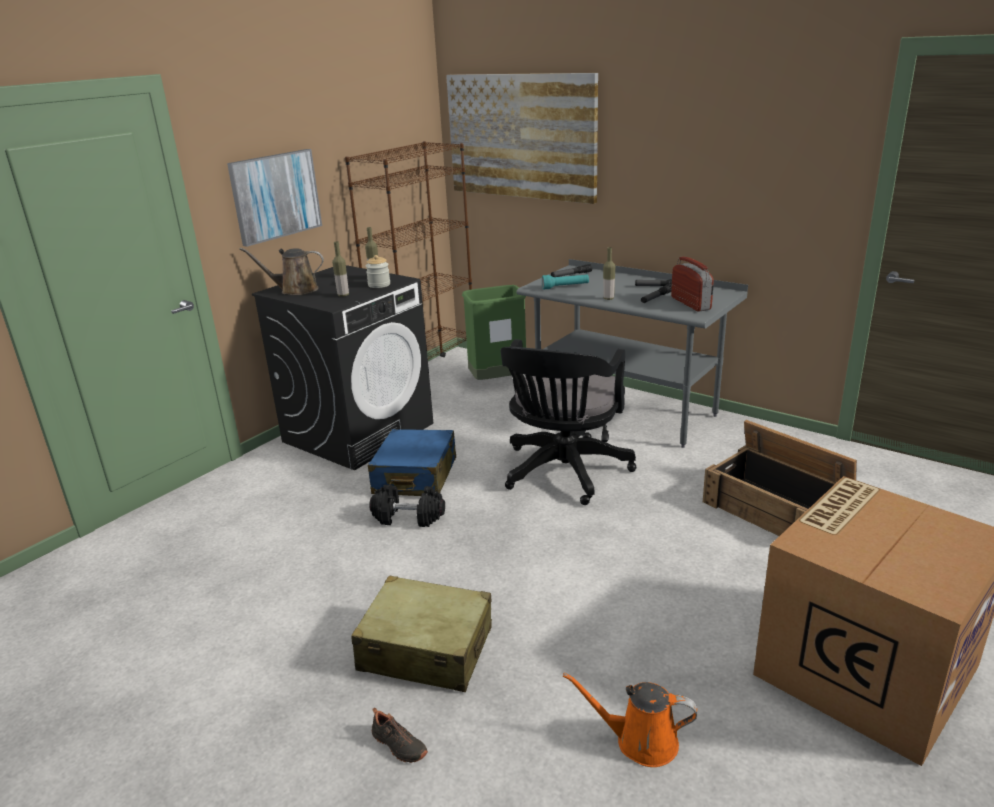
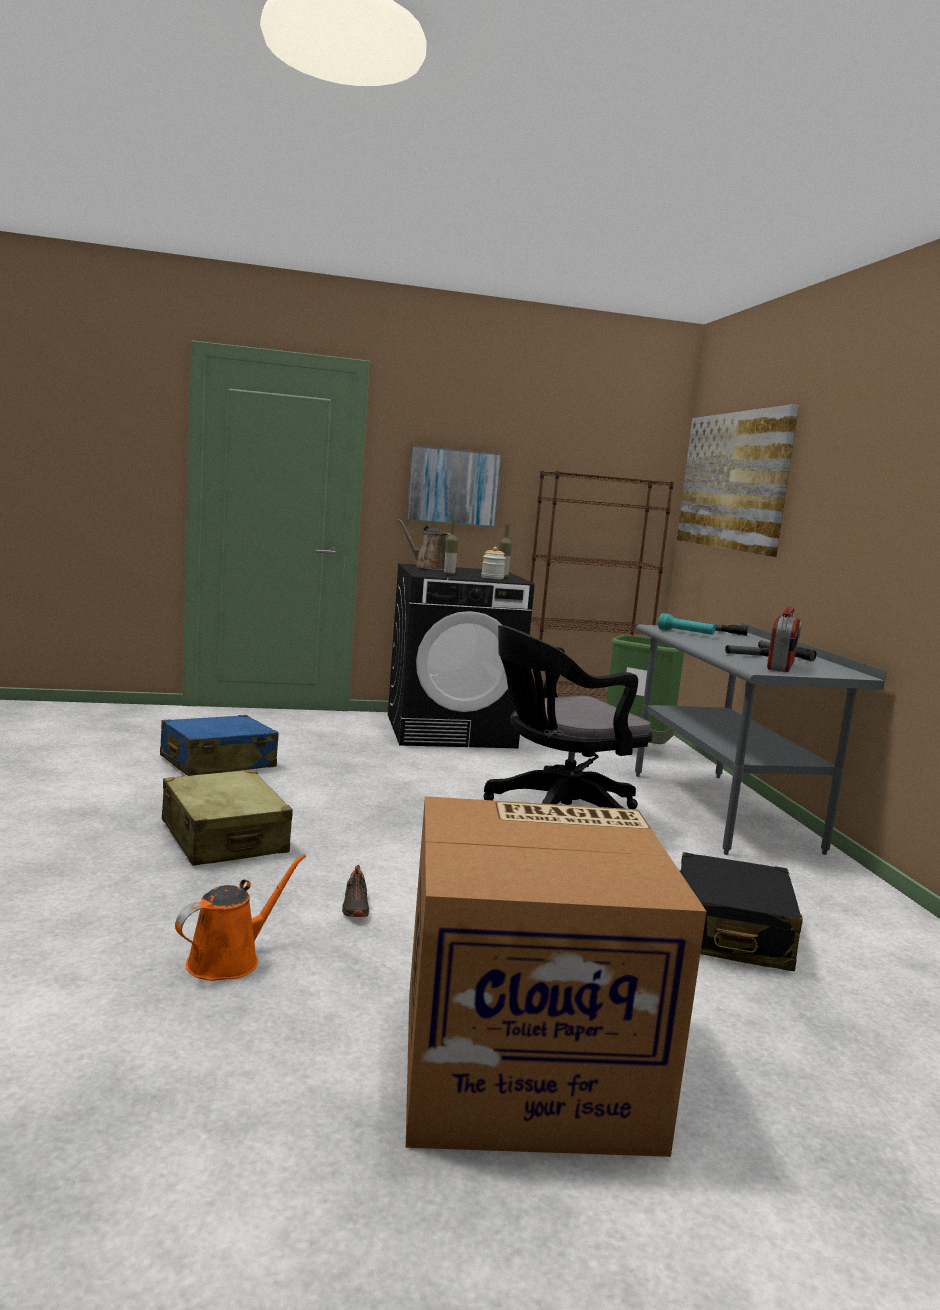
camera: 40 degrees right, 15 degrees down
(398, 746) = (102, 862): black shoe -> black shoe (354, 906)
(409, 517) = (376, 780): black dumbbell -> none
(415, 476) = (433, 766): blue suitcase -> blue suitcase (217, 762)
(608, 298) = (703, 645): bottle -> none
(640, 741) = (229, 959): orange watering can -> orange watering can turned 75 degrees clockwise
(778, 507) = (730, 933): crate -> black suitcase

